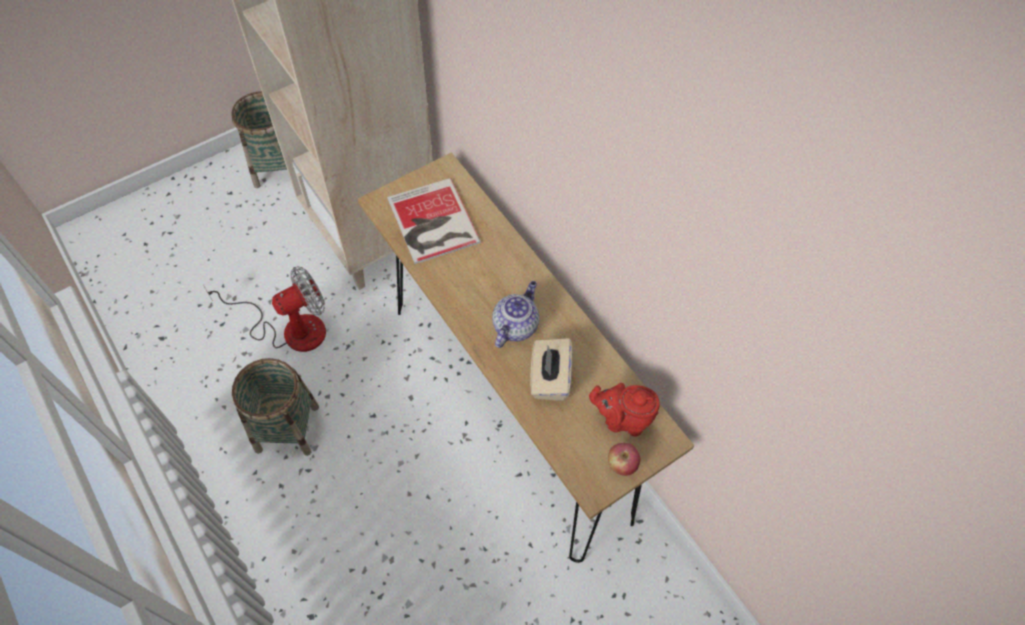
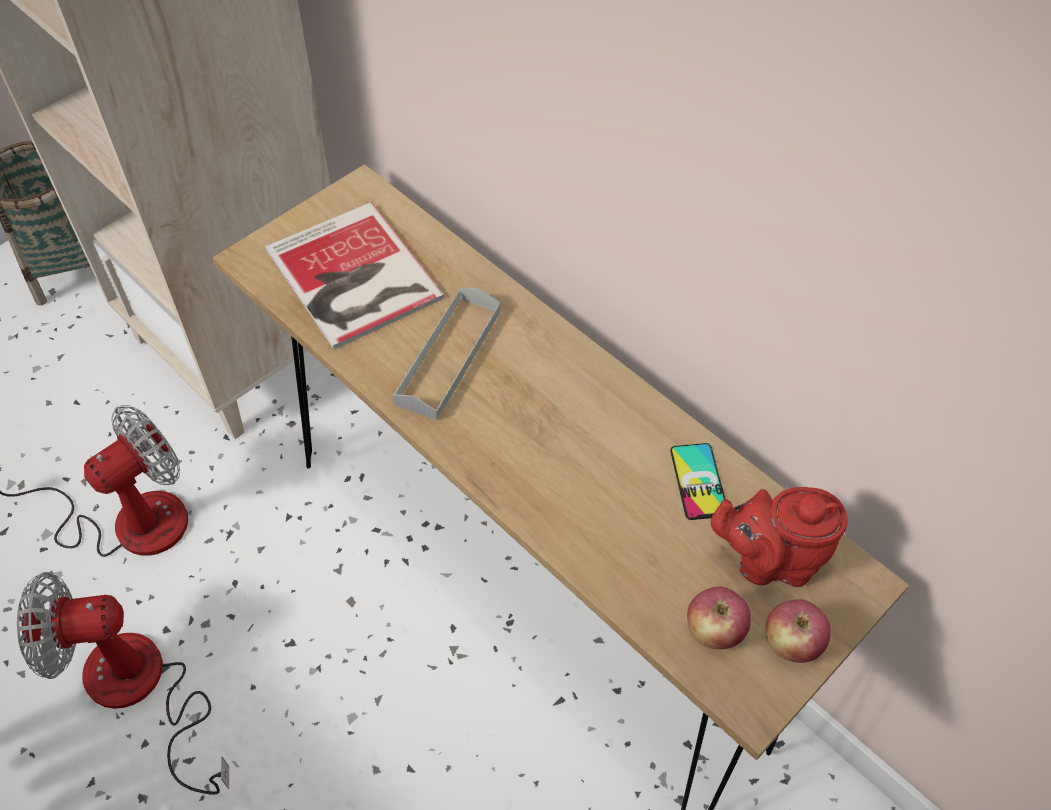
camera: 10 degrees left, 5 degrees down
(287, 428) = (141, 692): basket -> fan
(476, 278) = (448, 356): none -> grey tray
(515, 325) = (536, 426): teapot -> none
(549, 378) = (619, 509): beige tissue box -> none
(583, 451) = (713, 631): none -> apple
(596, 370) = (698, 481): none -> phone

